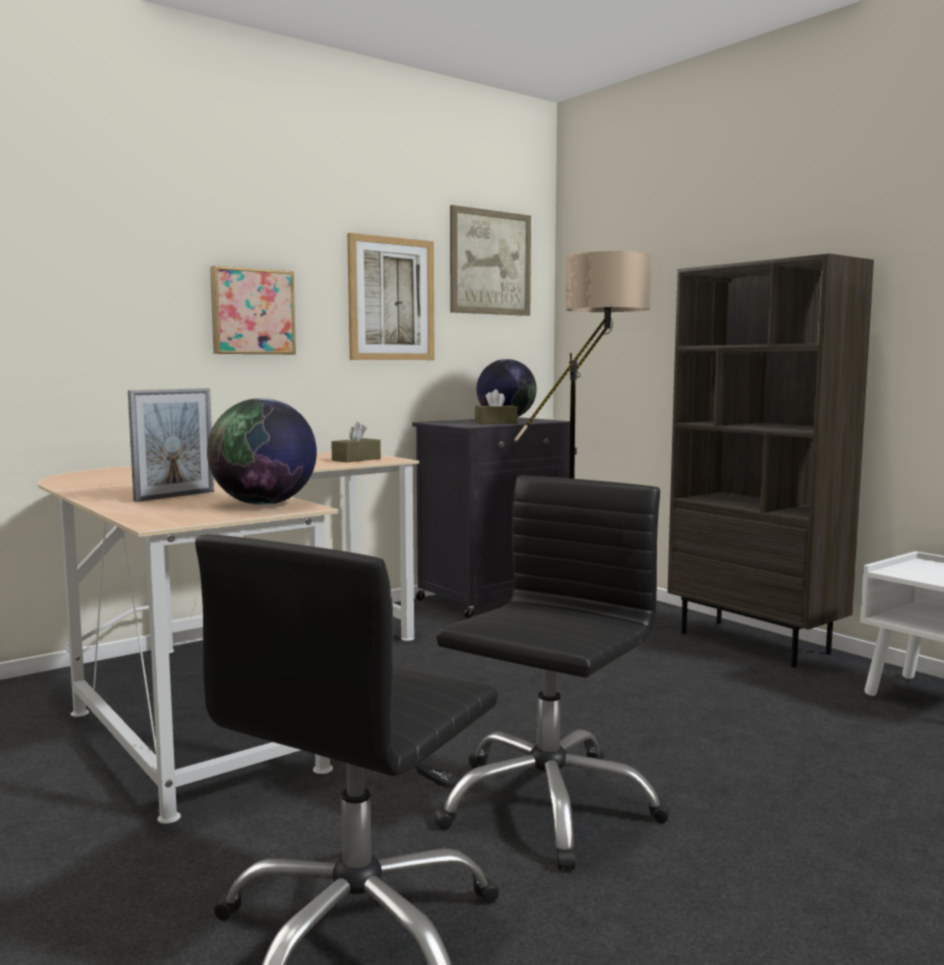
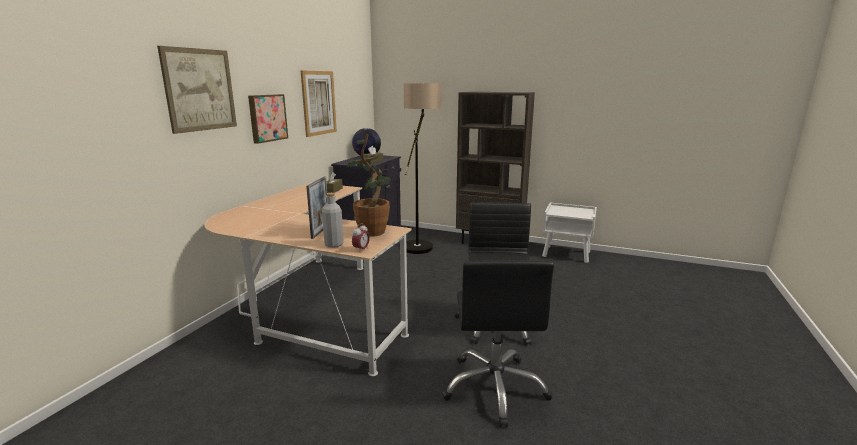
camera: 30 degrees left, 10 degrees up
(141, 511) = (334, 244): none -> grey bottle
(160, 521) = (361, 250): none -> alarm clock
(264, 504) = (375, 230): globe -> potted plant
(490, 262) = (352, 79): picture -> picture (200, 90)

